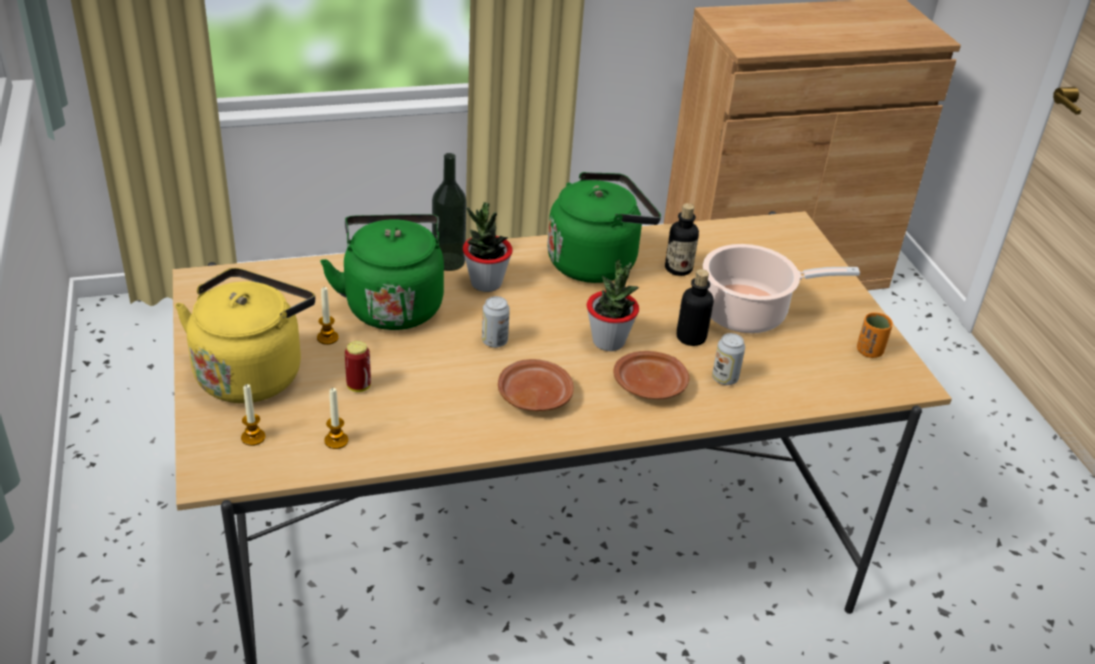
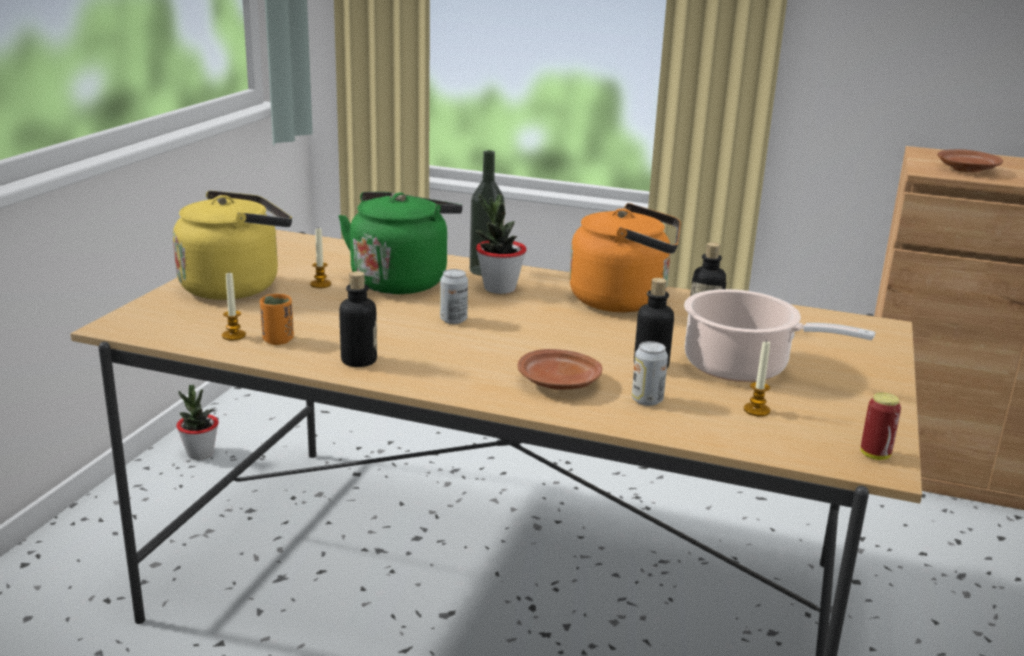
camera: 35 degrees right, 15 degrees down
(253, 437) = (178, 317): candle -> candle (756, 410)
(358, 386) = (300, 314): can -> can (875, 455)
(478, 426) = (359, 361): none -> bottle
(534, 396) = (436, 358): brown plate -> brown plate (966, 169)
(596, 262) = (624, 300): green kettle -> orange kettle
(608, 341) = (560, 347): potted plant -> potted plant (200, 453)
(869, 351) = (854, 429): orange cup -> orange cup (278, 340)

